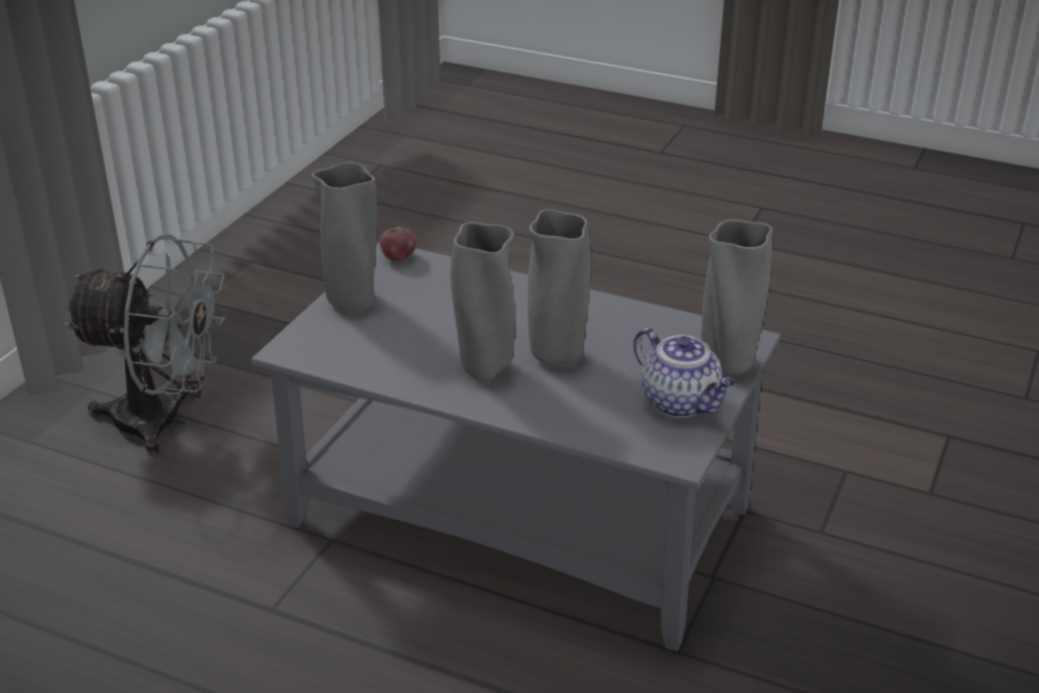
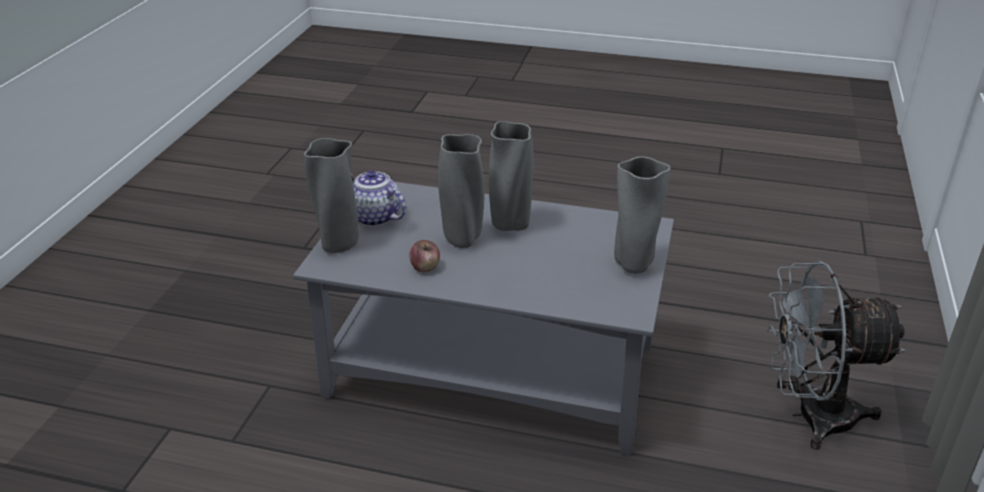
camera: 170 degrees right, 0 degrees up
(398, 257) = (624, 311): apple -> apple (425, 267)

